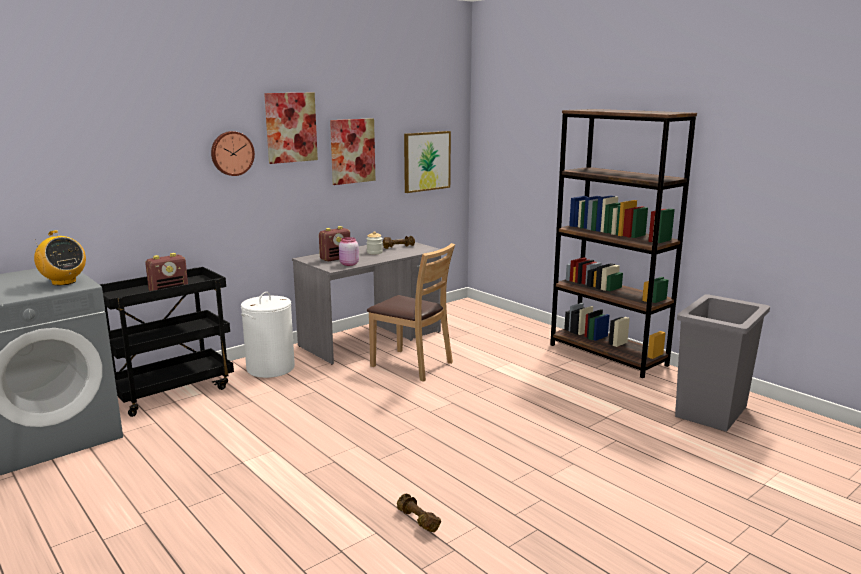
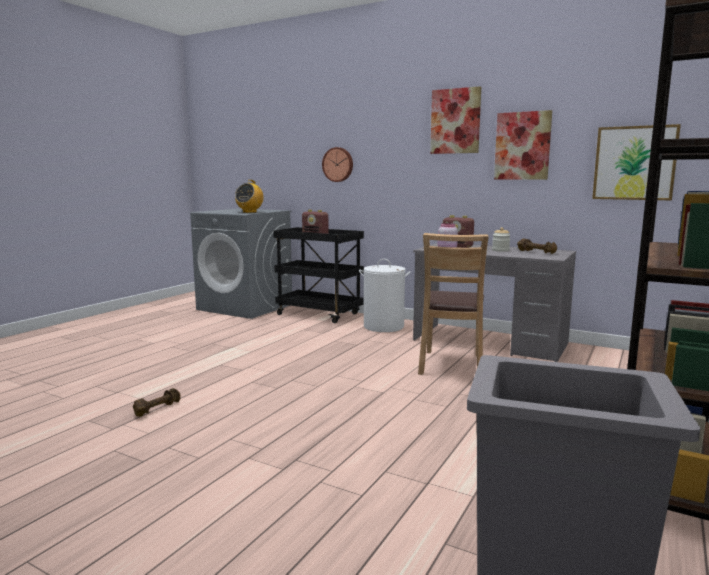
camera: 70 degrees right, 5 degrees down
(232, 153) = (400, 143): wall clock -> wall clock (338, 164)

